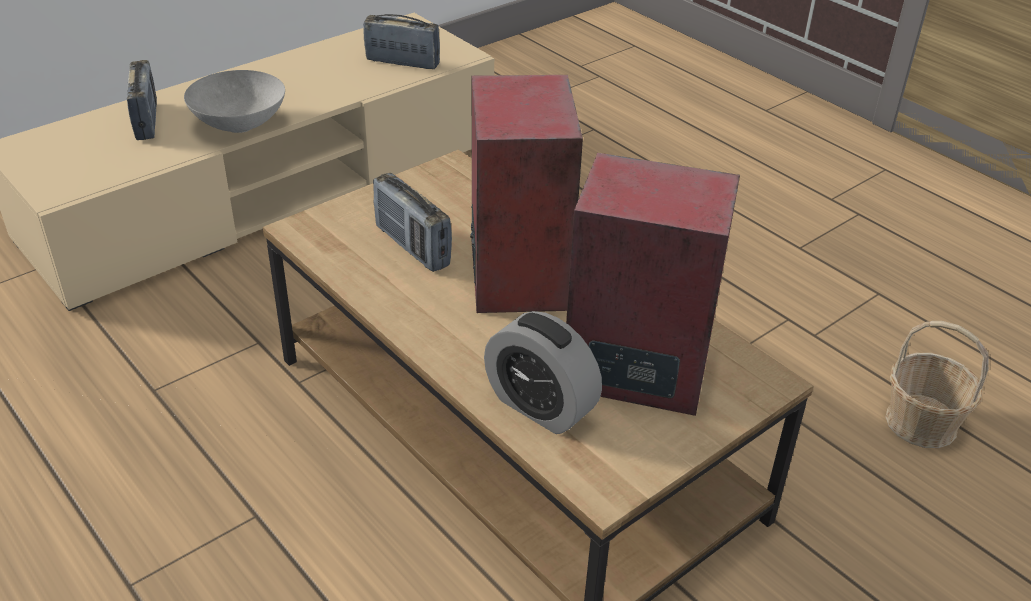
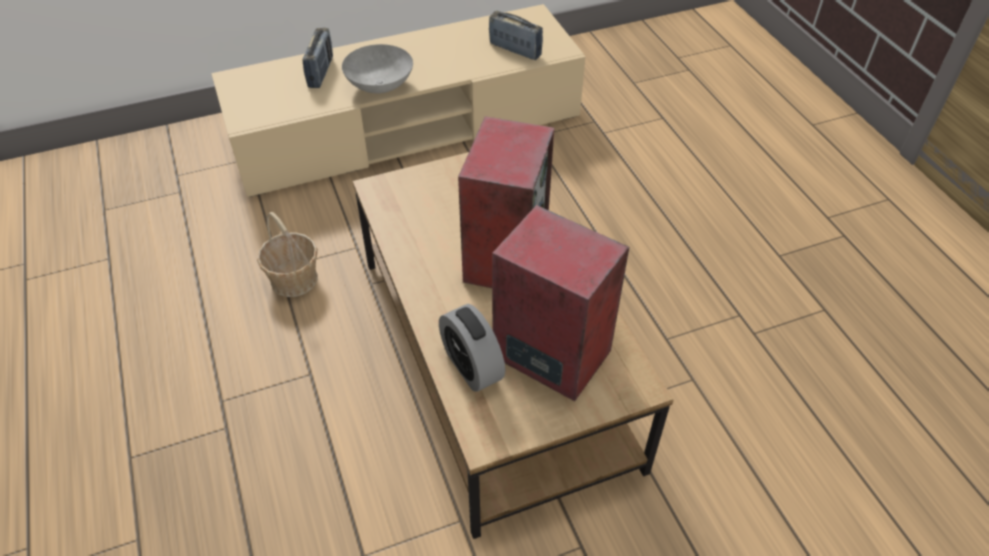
camera: 20 degrees right, 10 degrees up
(412, 247) = (443, 218): radio -> none
(921, 423) = (802, 427): basket -> basket (294, 279)

